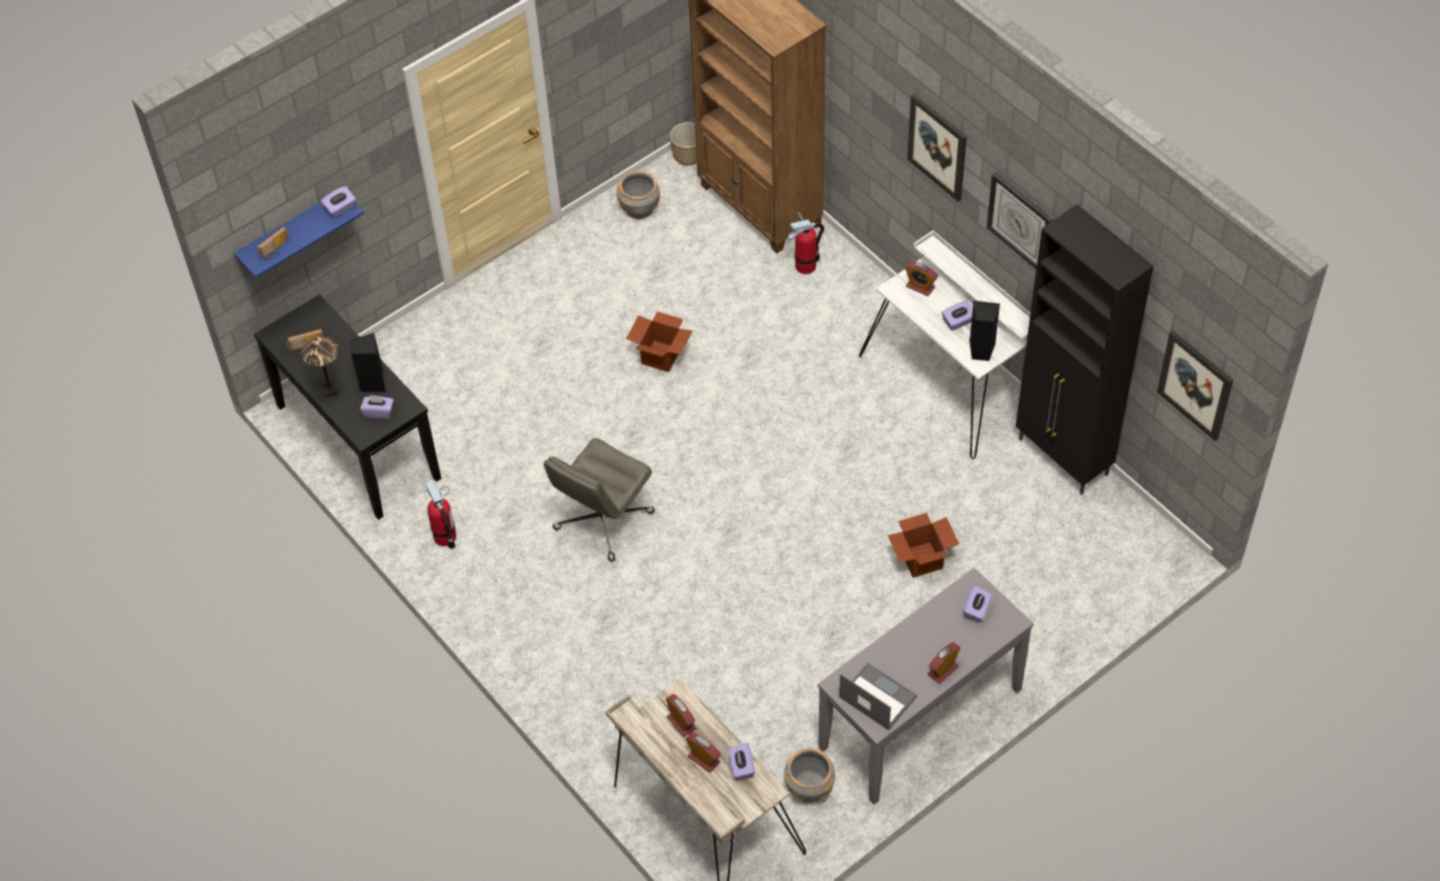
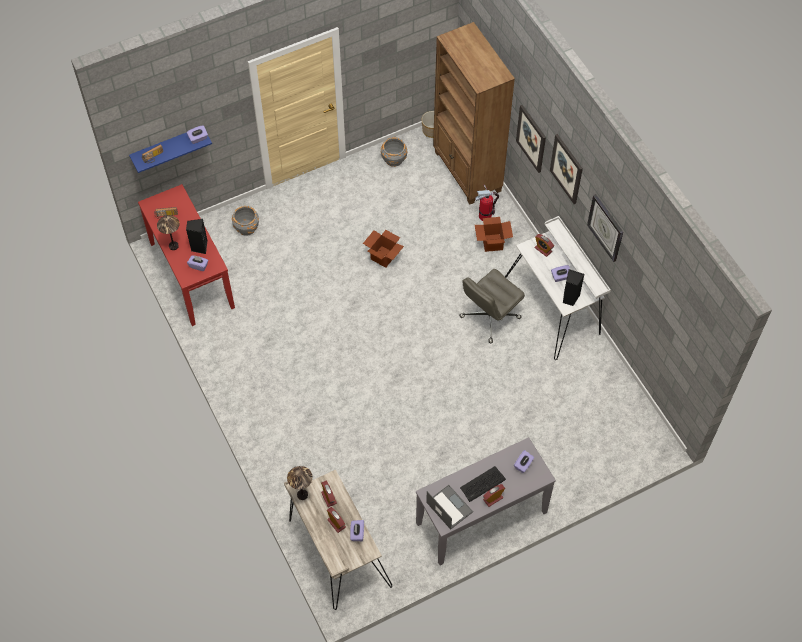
camera: 10 degrees right, 5 degrees up
(357, 442) = (191, 275): black console table -> red console table
(445, 536) = (228, 344): fire extinguisher -> none
(603, 521) = (323, 354): grey office chair -> grey office chair (489, 318)
(639, 724) = (302, 495): none -> table lamp
(809, 787) = (404, 546): grey planter -> grey planter (247, 228)
(921, 652) = (482, 484): none -> keyboard
(922, 560) = (508, 418): cardboard box -> cardboard box (492, 243)
(1063, 458) = (611, 370): black cabinet -> none
(1195, 385) = (688, 354): picture -> picture (531, 138)

